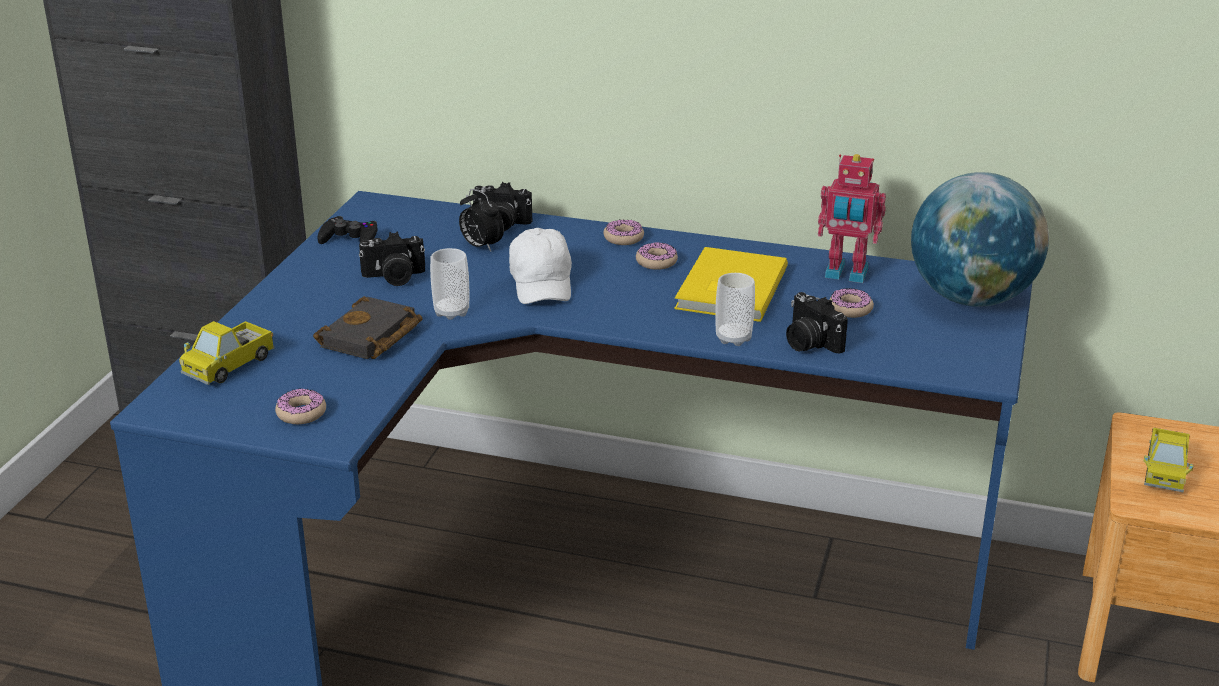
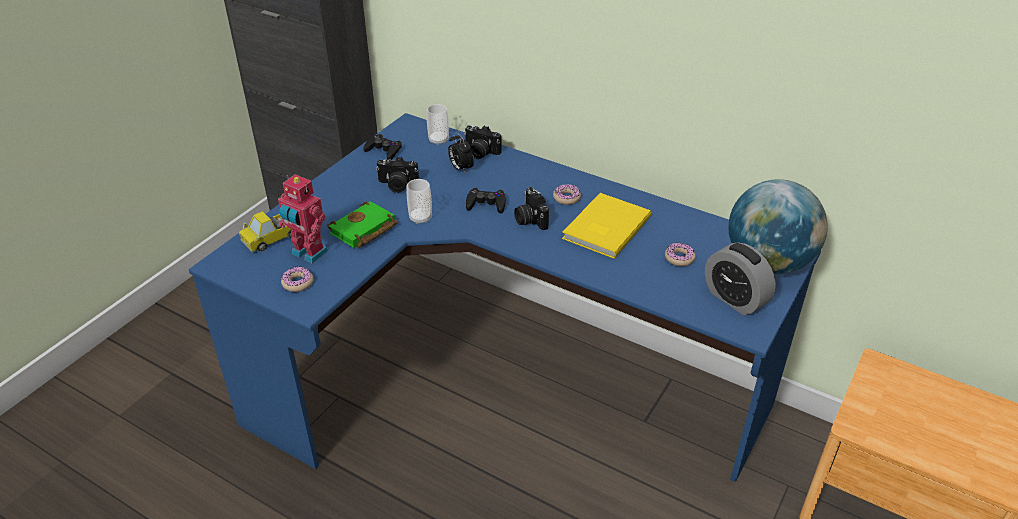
camera: 15 degrees right, 10 degrees up
(371, 338) = (363, 230): black book -> green book
(542, 283) = (486, 204): white cap -> black game controller
(623, 238) = (553, 175): donut -> none
(733, 338) = (590, 269): cup -> cup (438, 140)
(809, 343) = (639, 282): camera -> camera (530, 219)
(846, 274) = (689, 228): toy robot -> toy robot (308, 253)
(947, 343) = (734, 299): none -> alarm clock
(1164, 471) = (883, 404): toy truck -> none

